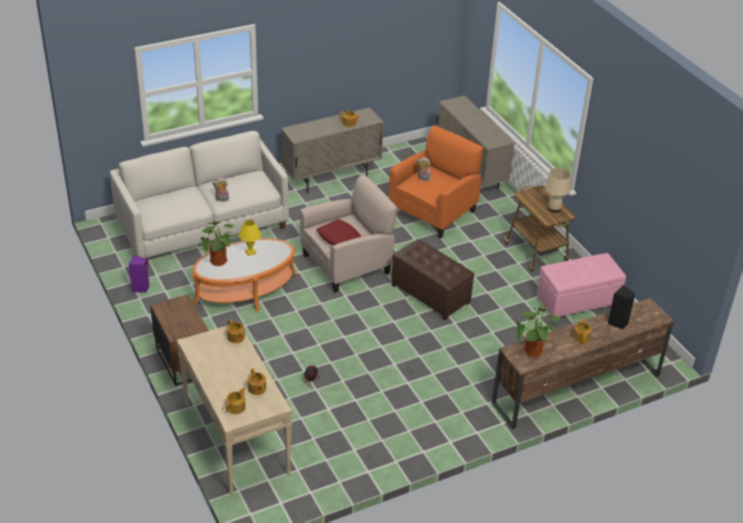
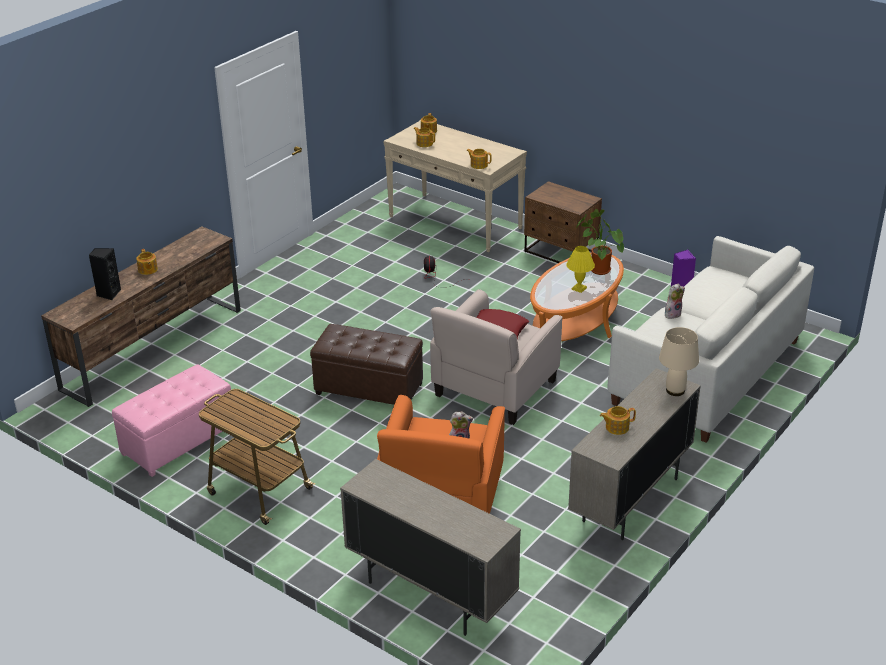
camera: 155 degrees right, 5 degrees down
(533, 353) = (195, 243): potted plant -> none
(554, 208) = (233, 416): beige table lamp -> beige table lamp (675, 391)

